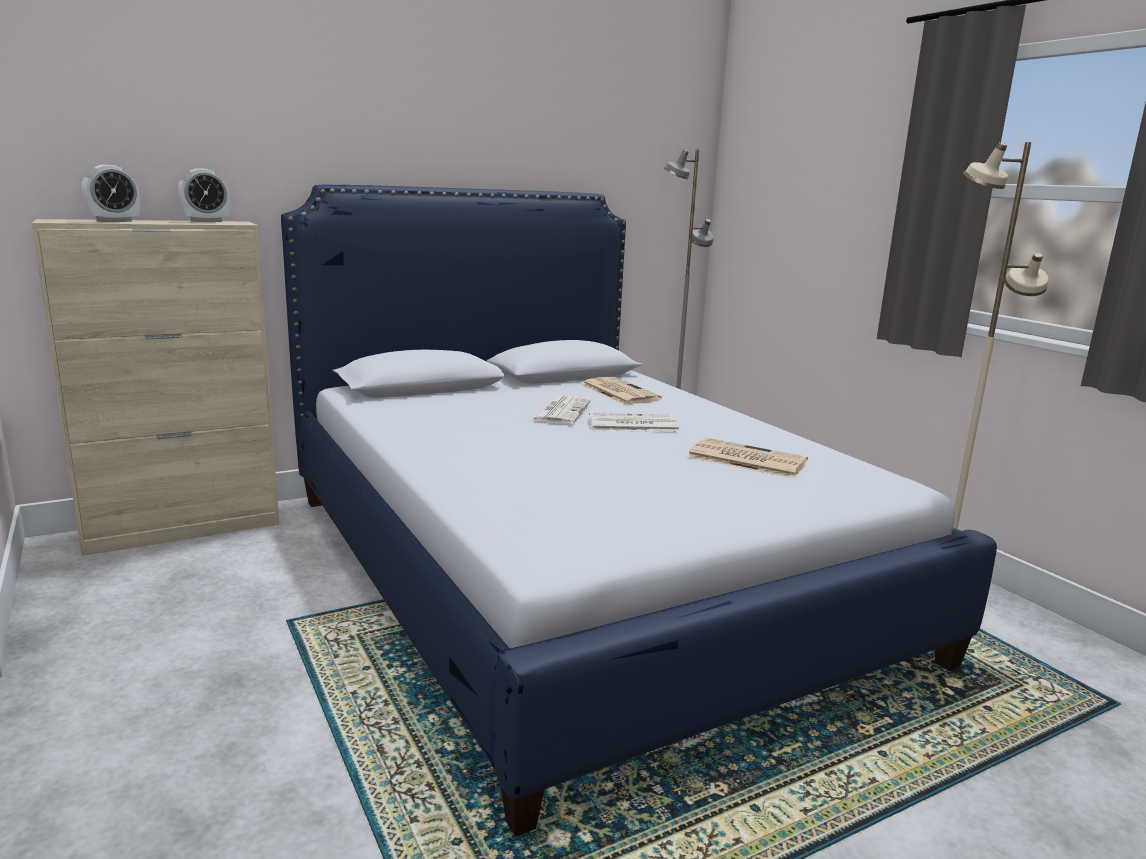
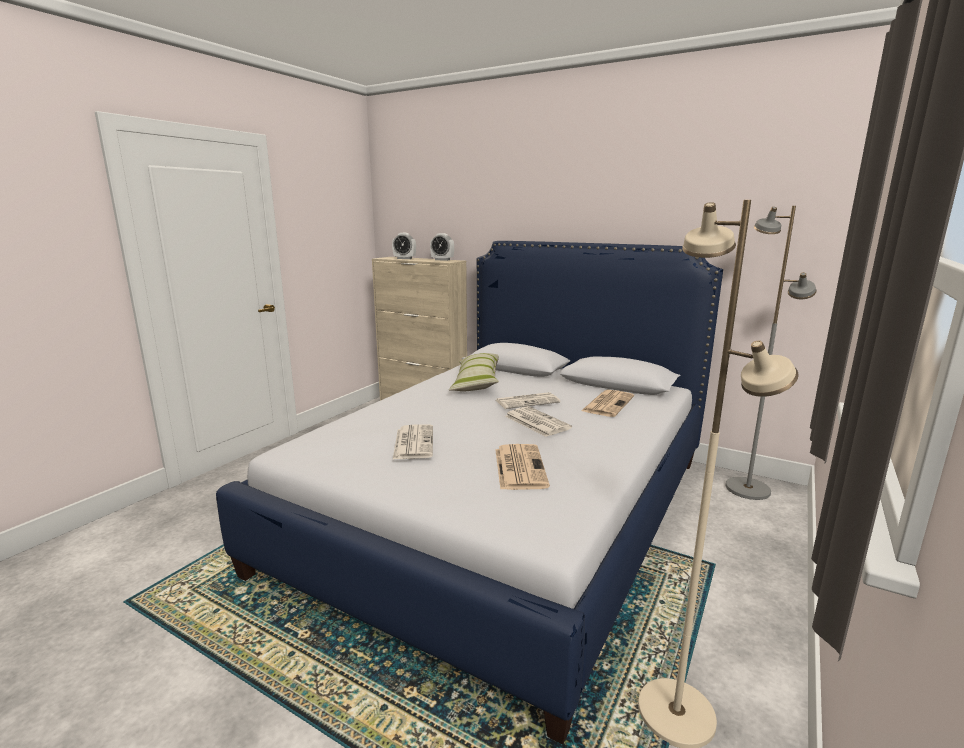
camera: 60 degrees right, 0 degrees up
(441, 412) = (477, 382): none -> pillow
(626, 481) = (413, 442): none -> newspaper

